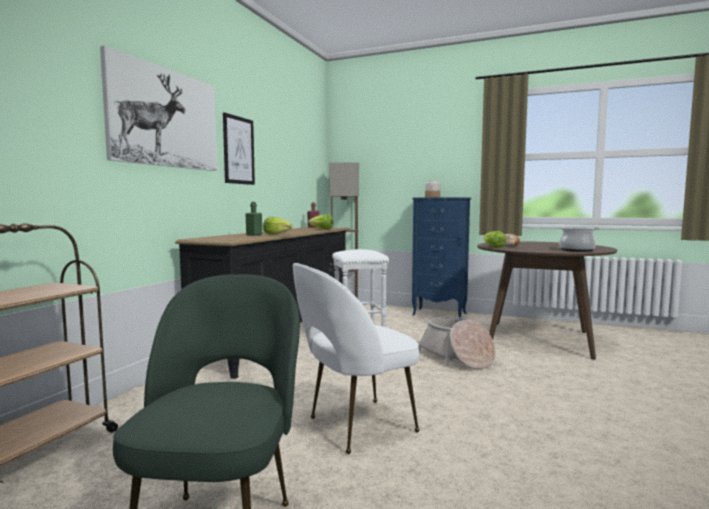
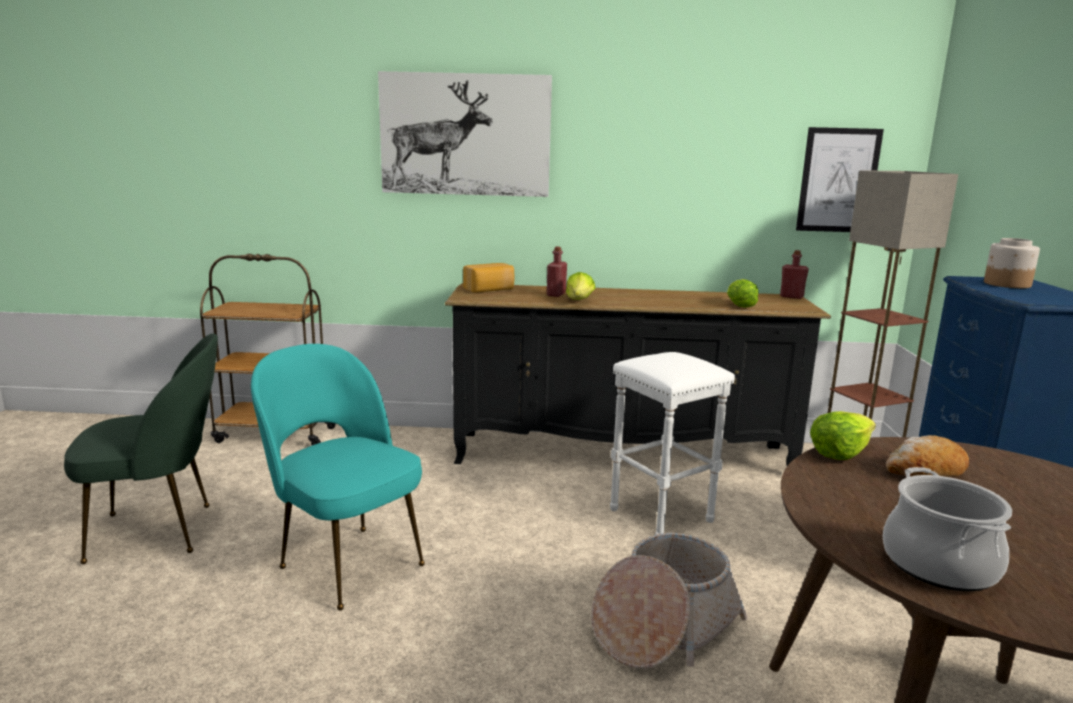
camera: 70 degrees right, 10 degrees up
(214, 238) = (489, 289): none -> bread
(238, 150) = (608, 163): picture -> picture (838, 180)
(254, 235) = (556, 294): green bottle -> red bottle
(354, 427) = (346, 561): white chair -> turquoise chair

